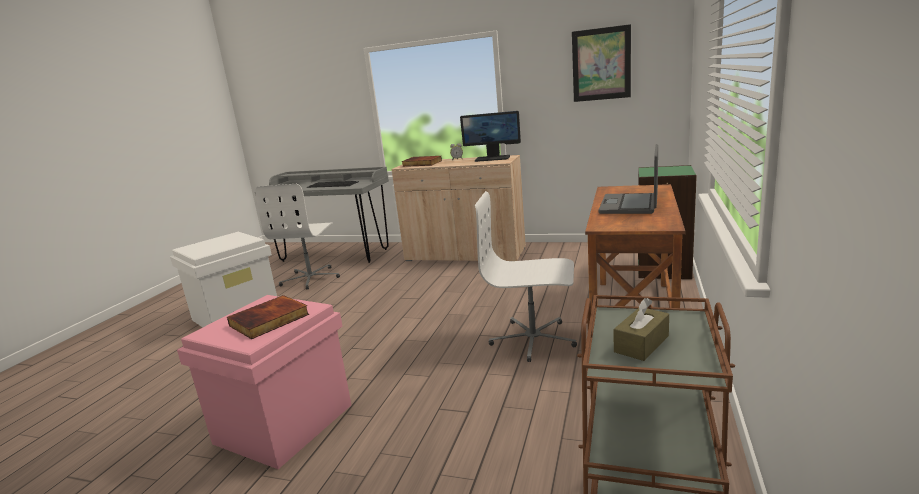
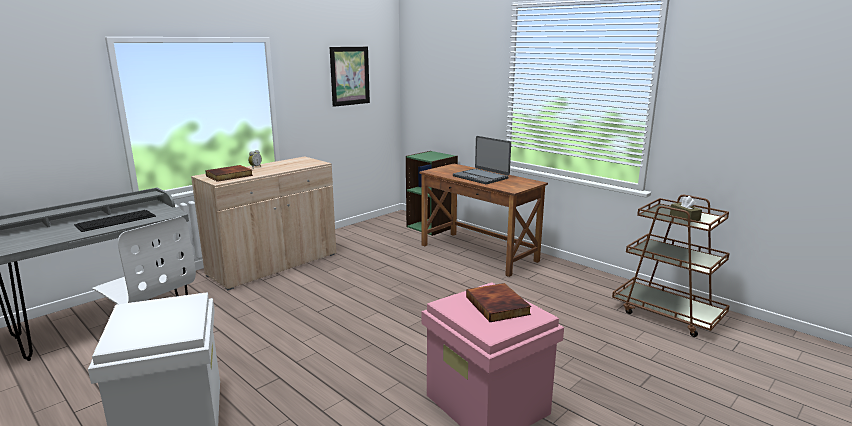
camera: 65 degrees left, 0 degrees up
(493, 158) = (293, 162): monitor -> none
(533, 339) = (472, 285): white office chair -> none

